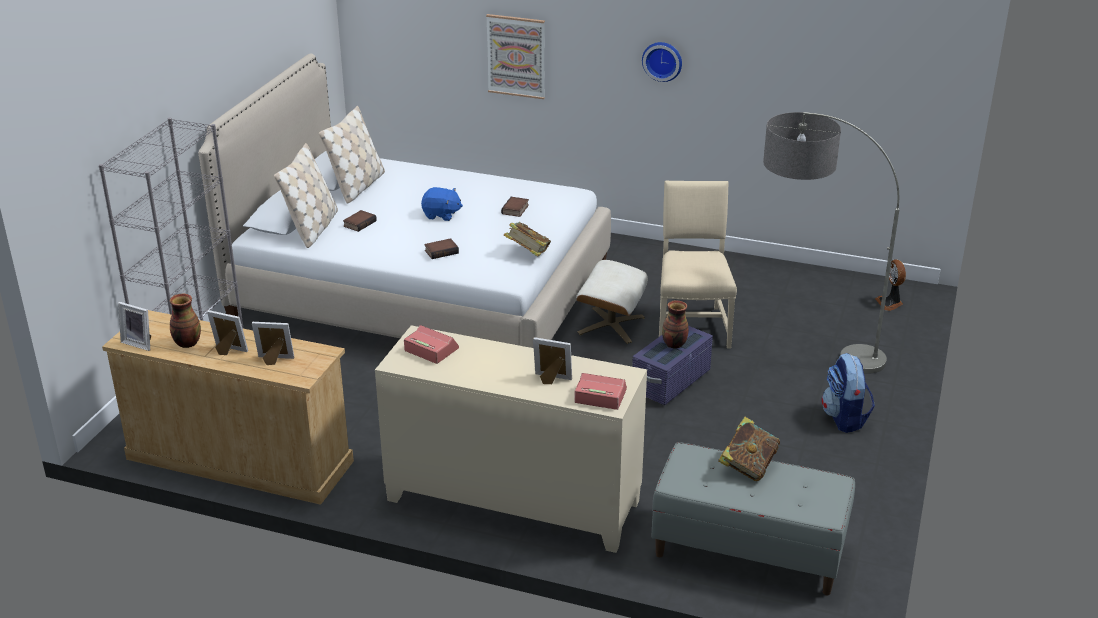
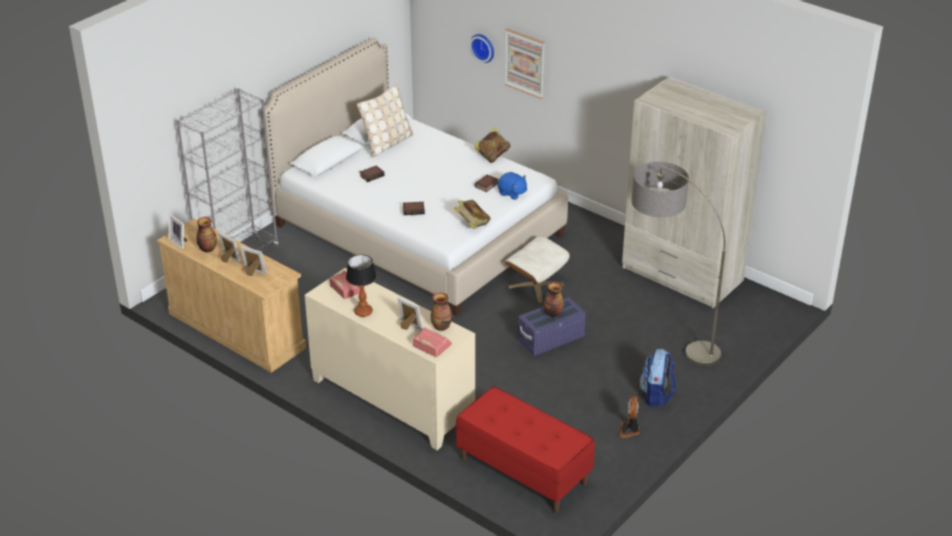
camera: 20 degrees right, 5 degrees up
(312, 229) = (338, 173): beige pillow -> none
(441, 215) = (431, 179): blue plush toy -> blue plush toy (512, 193)
(475, 374) = (363, 312): none -> table lamp
(596, 370) = (441, 326): none -> vase
(662, 60) = (623, 90): wall clock -> wall clock (483, 47)
(691, 325) = (594, 298): beige chair -> none
(748, 466) = (528, 414): book -> book (492, 156)
(748, 551) = (523, 471): grey bench -> red bench
(773, 280) = (682, 275): none -> beige wardrobe
(890, 303) = (759, 313): fan -> fan (629, 430)

